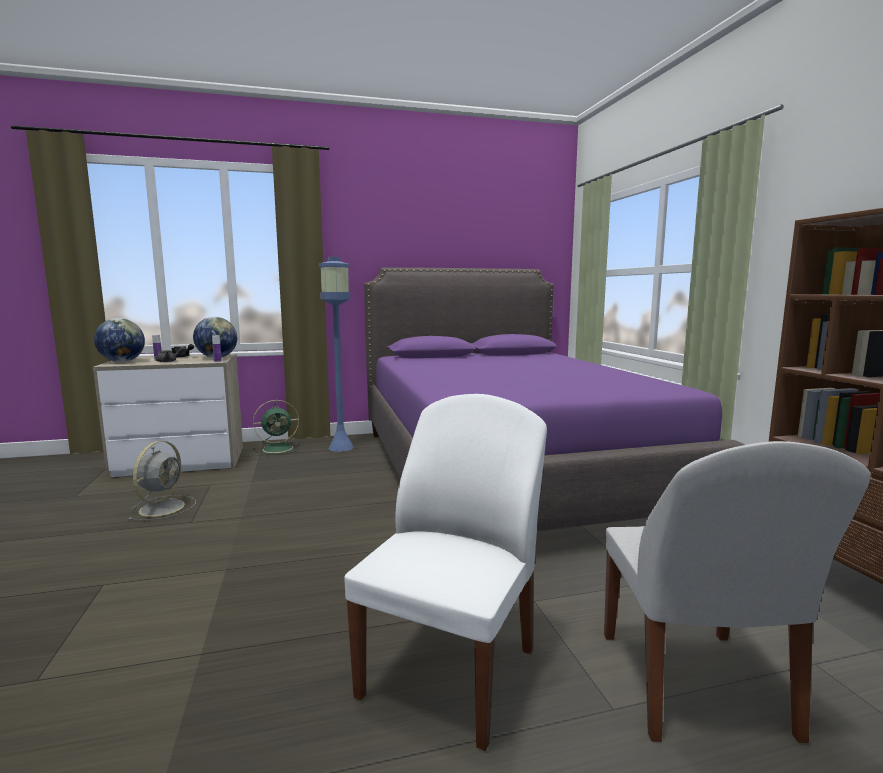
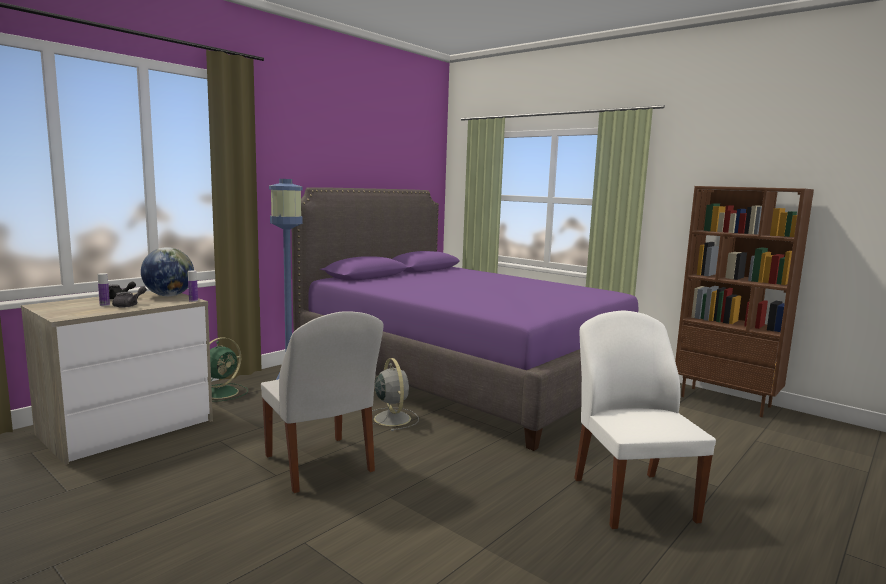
camera: 35 degrees left, 0 degrees up
(122, 361) = (61, 311): globe -> none
(163, 507) = (215, 472): grey fan -> grey fan (391, 418)
(694, 687) = (731, 465): white chair -> white chair (320, 465)

